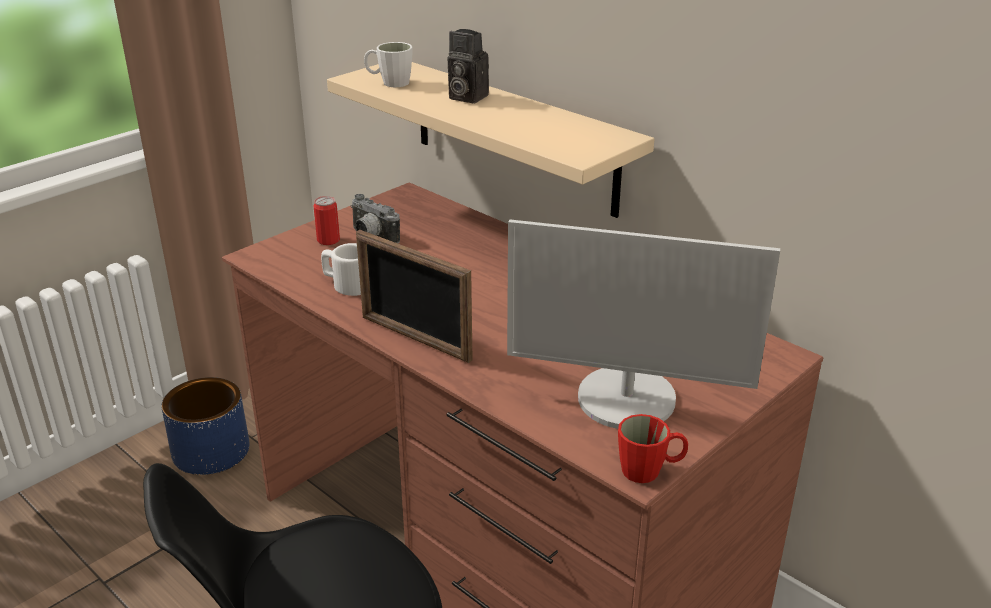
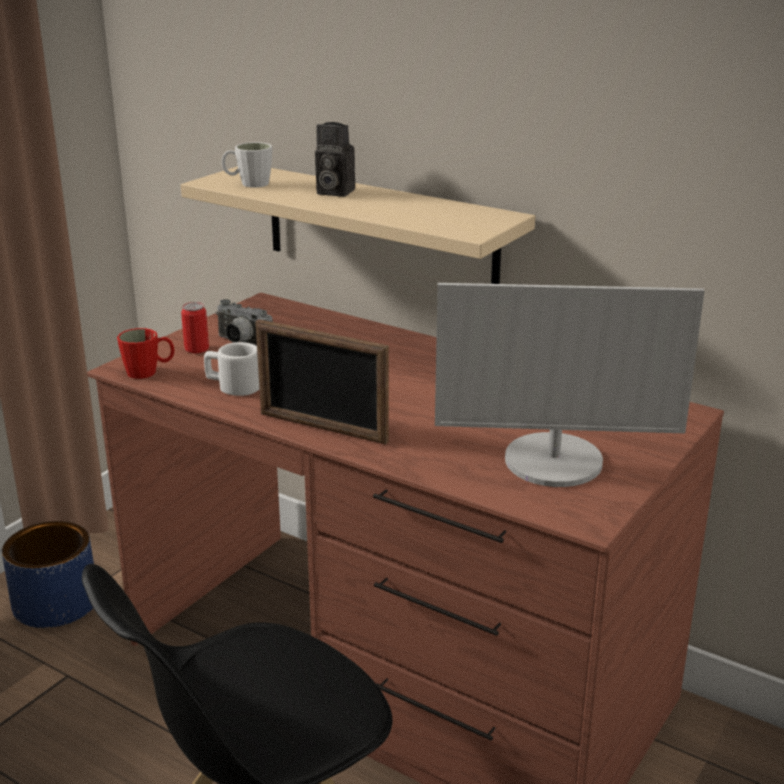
camera: 10 degrees left, 5 degrees down
(649, 471) = (599, 519): red mug -> red mug (149, 372)

